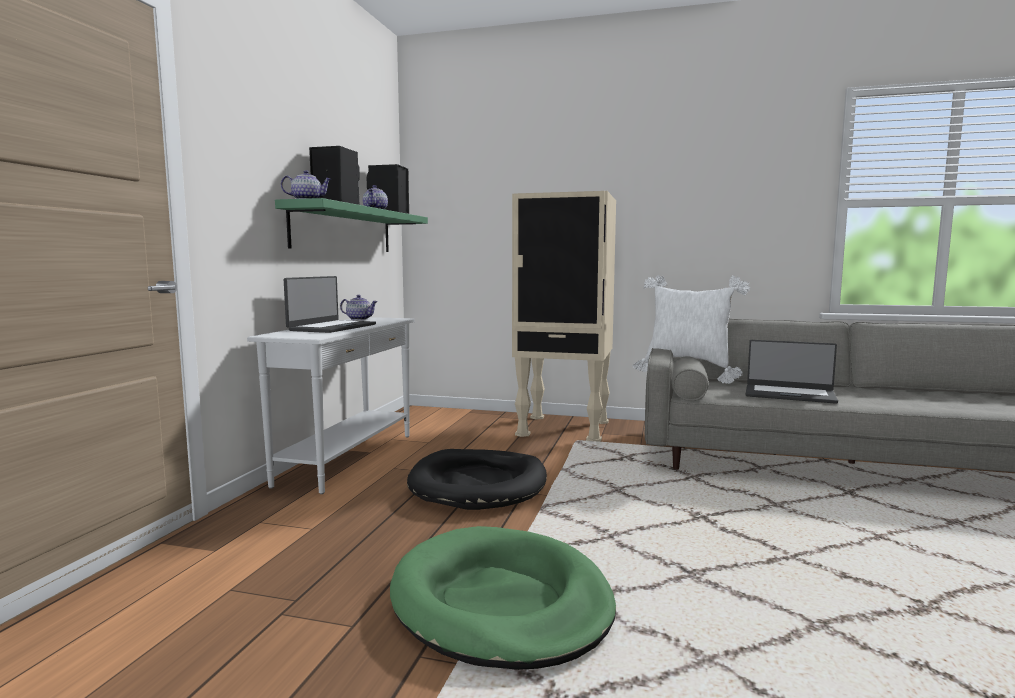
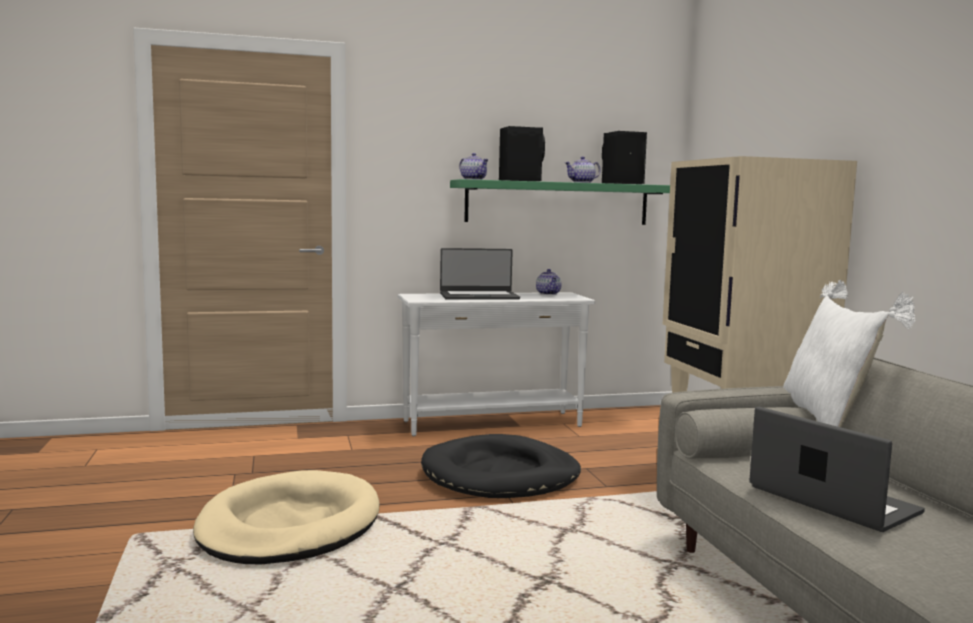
camera: 60 degrees right, 0 degrees up
(501, 602) = (289, 525): green dog bed -> beige dog bed
(789, 394) = (831, 500): laptop -> laptop turned 150 degrees clockwise

